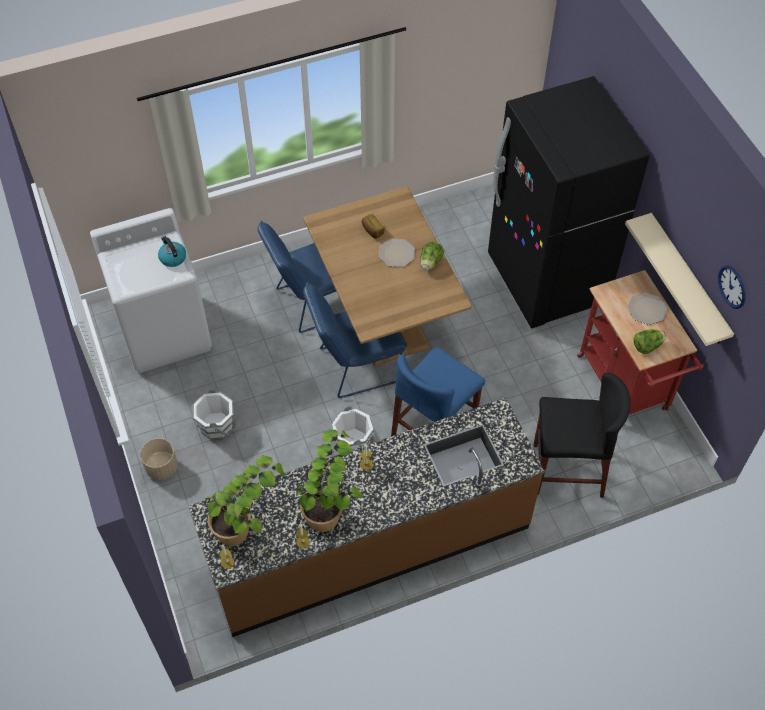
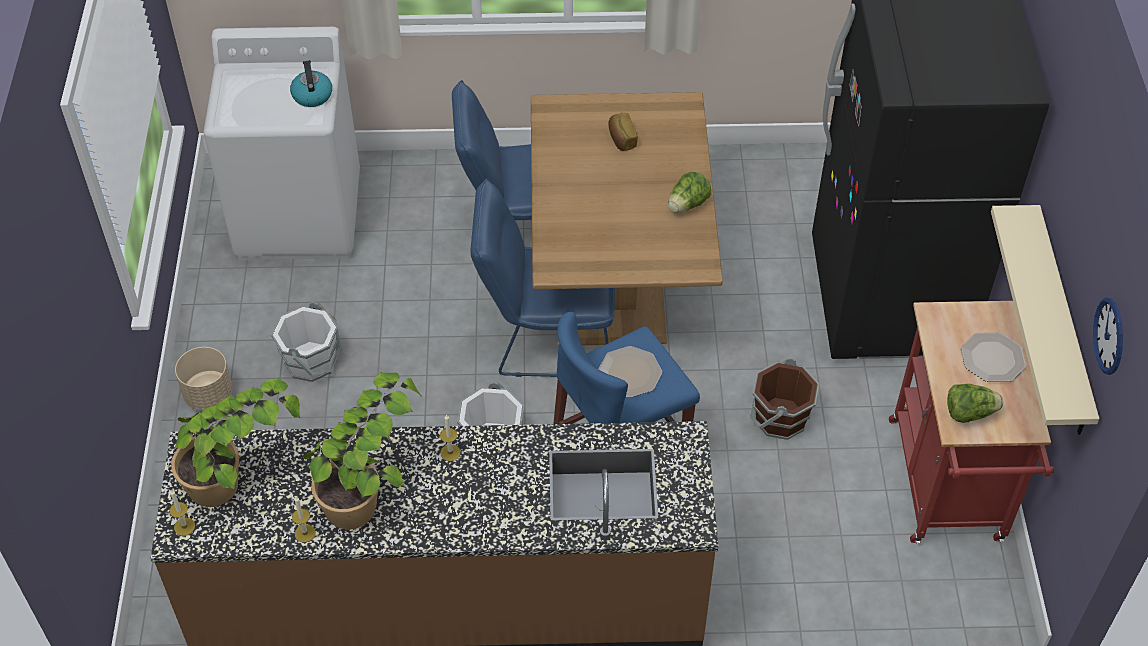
camera: 20 degrees right, 5 degrees down
(397, 253) = (643, 179): plate -> plate (630, 372)
(514, 374) = (779, 418): none -> brown bucket
(567, 470) = (801, 583): black stool -> none

